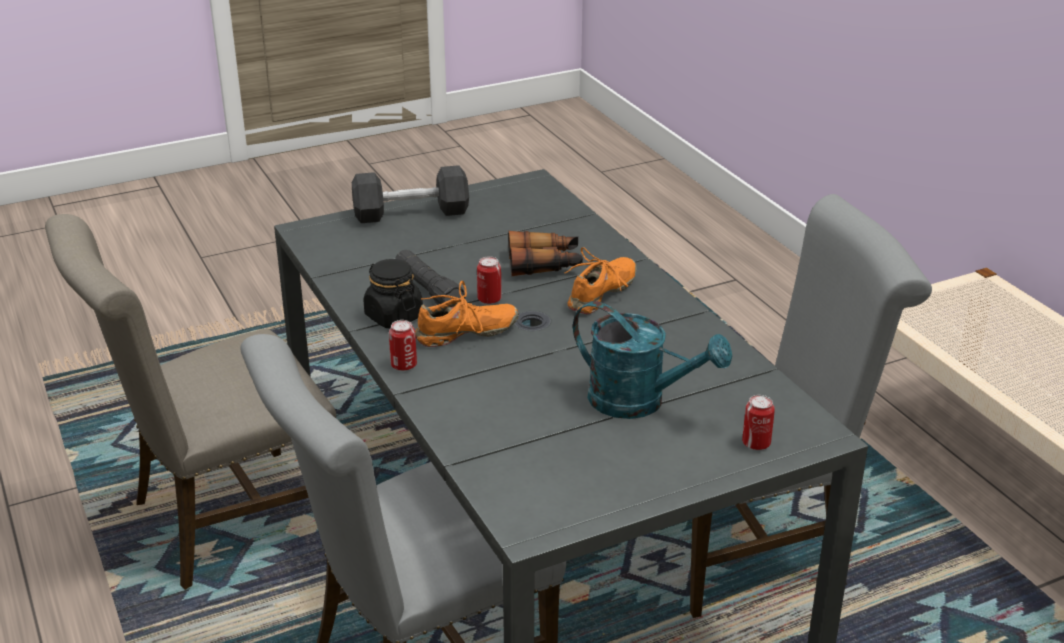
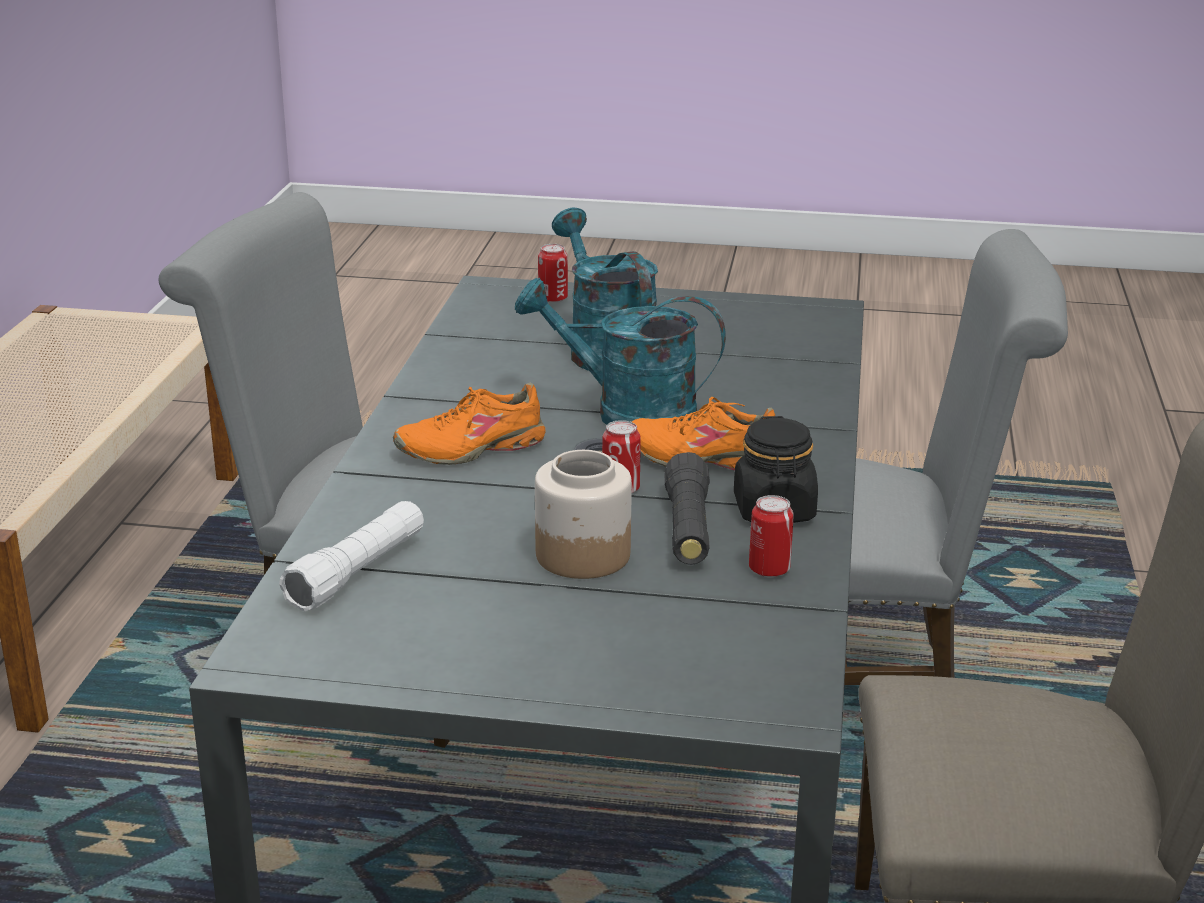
camera: 145 degrees left, 5 degrees down
(404, 365) = (817, 452): can -> can (769, 569)
(411, 213) = (560, 676): black dumbbell -> none
(464, 260) = (581, 555): none -> jar
(545, 264) = (480, 508): binoculars -> none
(550, 351) = (627, 414): none -> turquoise watering can
(551, 220) = (357, 572): none -> white flashlight

